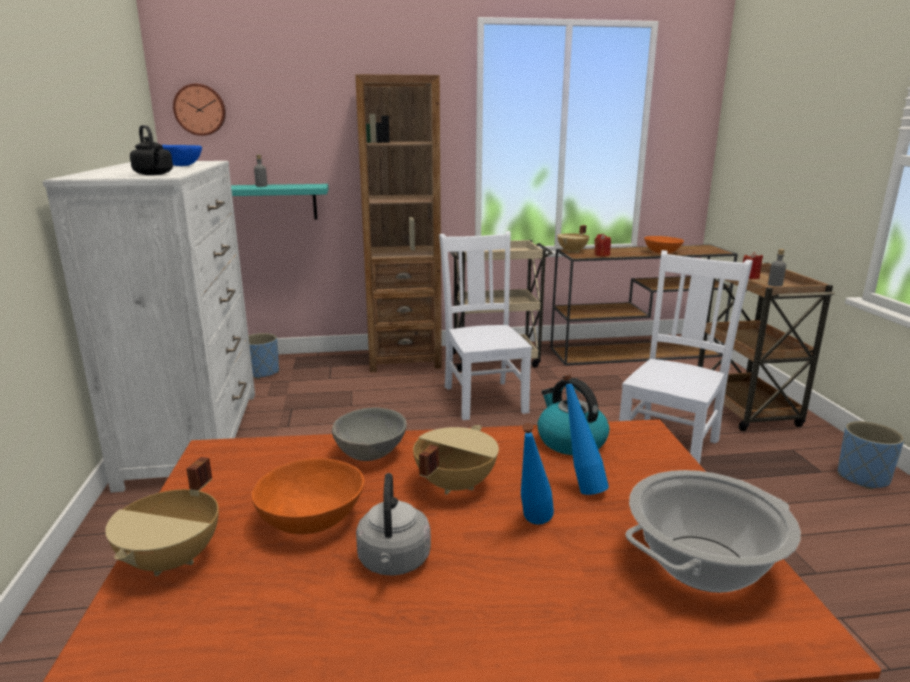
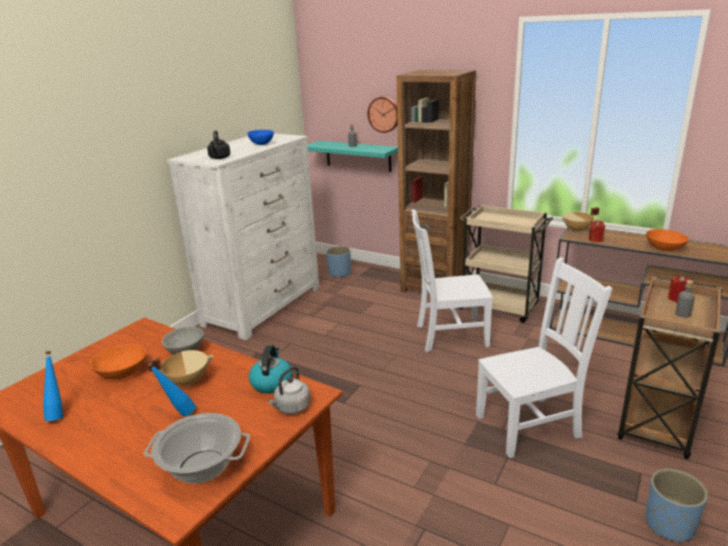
camera: 40 degrees right, 5 degrees up
(174, 560) = (67, 369): beige cooking pot -> none
(200, 110) = (324, 90): wall clock -> wall clock (384, 114)
(394, 562) = (115, 404): grey kettle -> grey kettle (291, 408)
(484, 398) = (449, 335): white chair -> white chair turned 120 degrees counterclockwise
(580, 486) = (229, 407): blue bottle -> blue bottle (59, 414)

